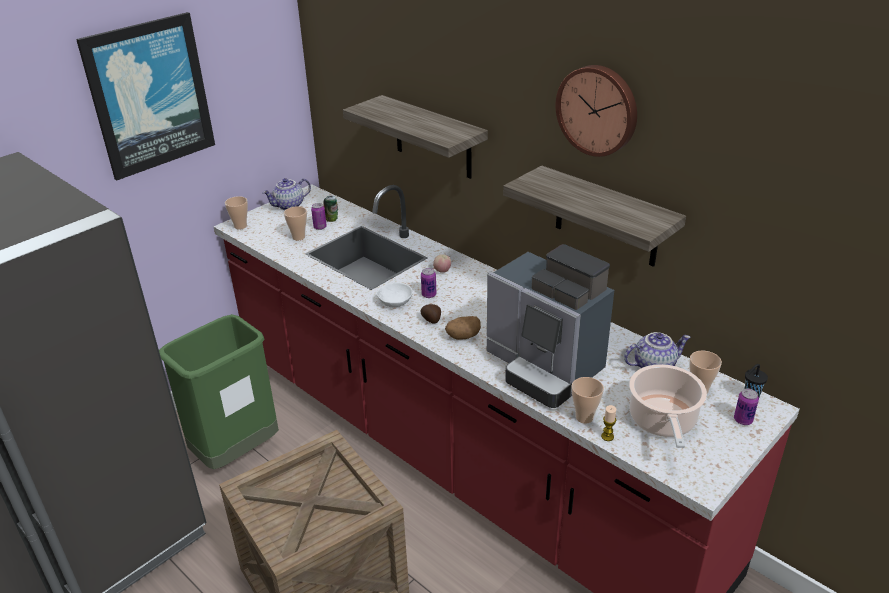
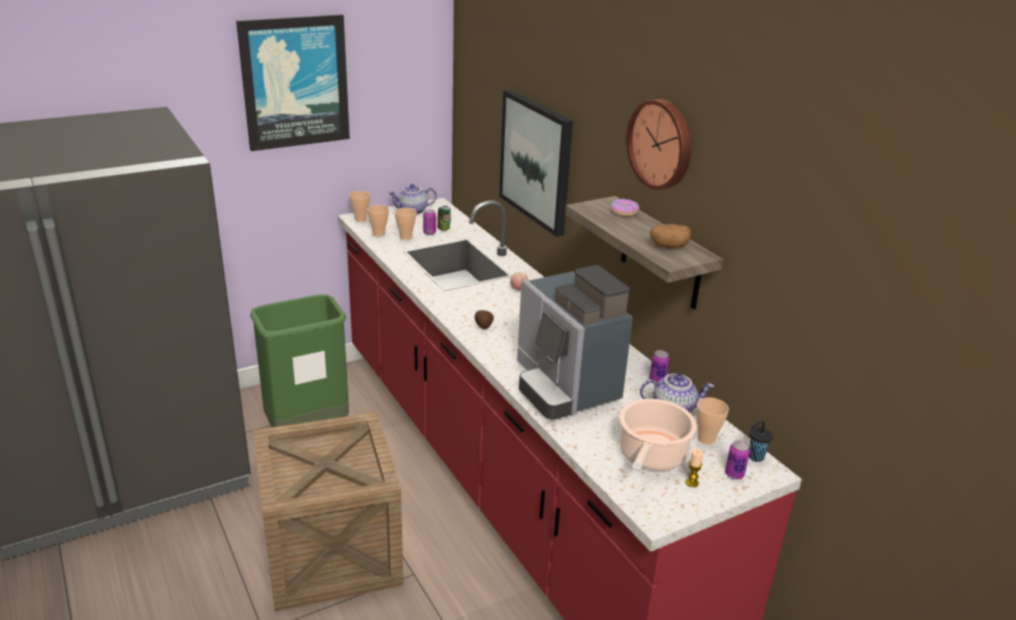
camera: 15 degrees right, 5 degrees down
(396, 302) = (460, 305): white bowl -> none
(429, 295) = (494, 305): can -> can (657, 380)
(433, 138) = (537, 161): shelf -> picture
(463, 336) = (504, 345): potato -> potato (668, 247)
(562, 182) = (623, 212): none -> donut
(584, 417) = (576, 435): cup -> cup (378, 234)
(607, 436) = (588, 455): candle -> candle (691, 483)

